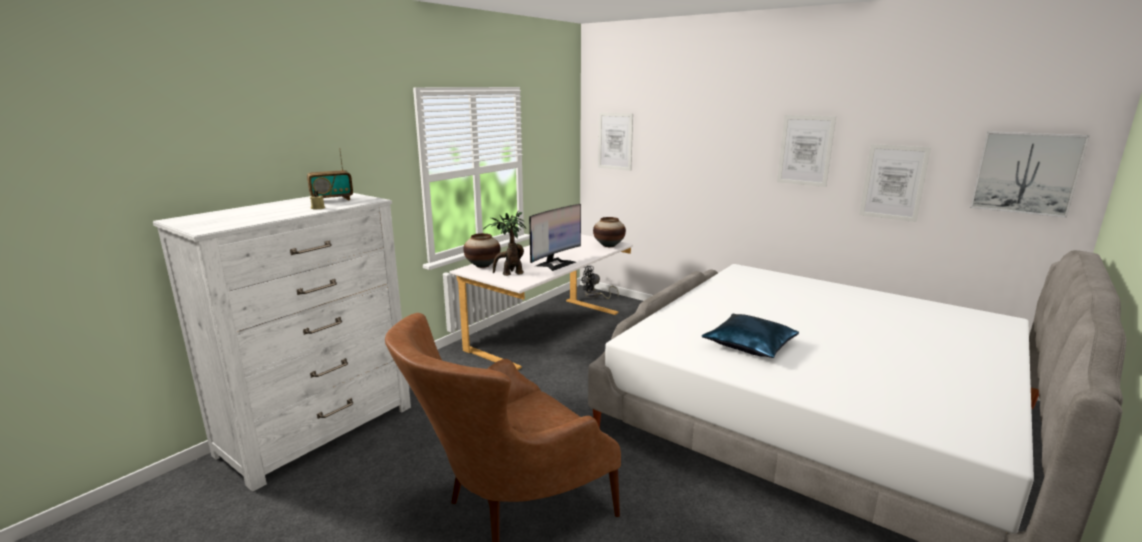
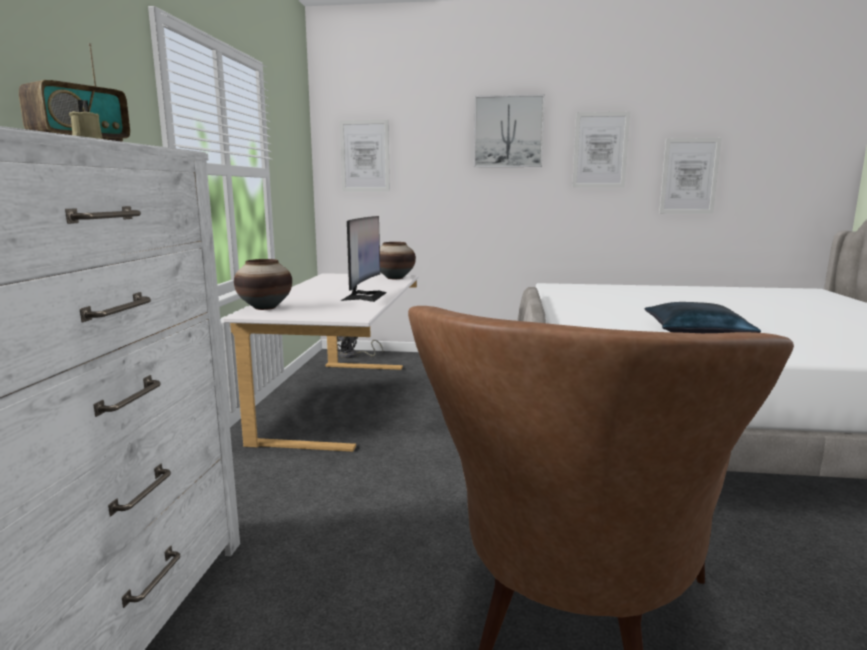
camera: 30 degrees left, 5 degrees down
(510, 274) = (322, 310): potted plant -> none
(1026, 173) = (800, 156): picture -> picture (508, 131)

